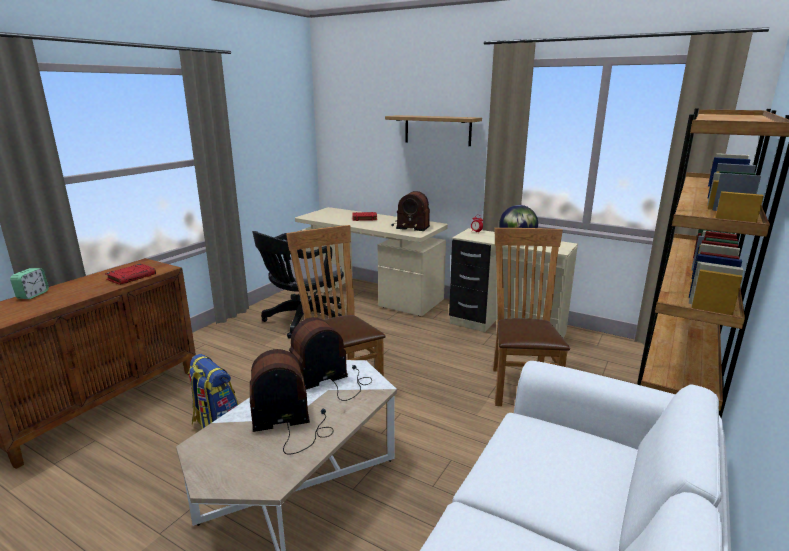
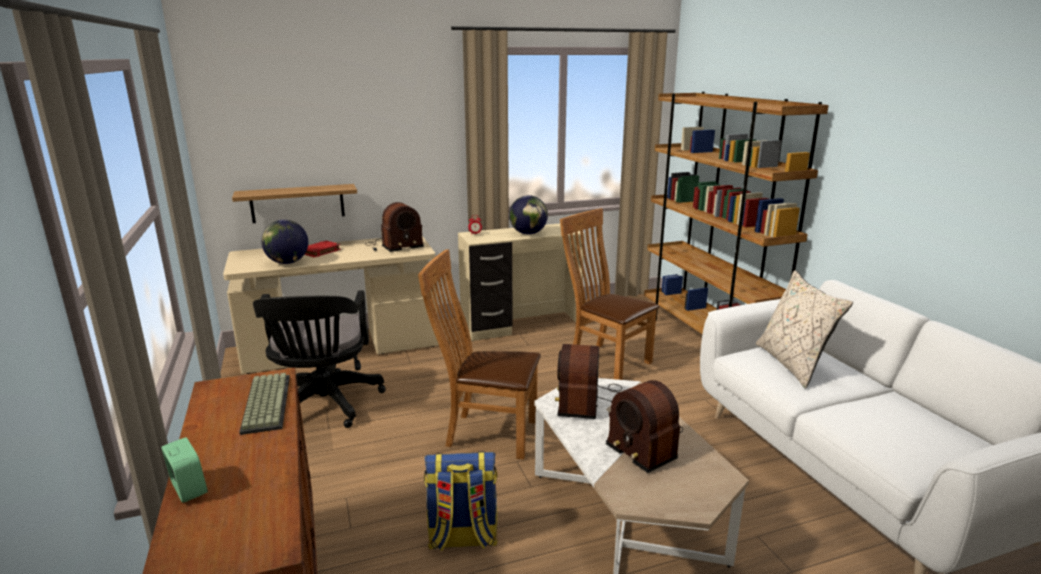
camera: 50 degrees left, 0 degrees up
(132, 277) = (265, 403): red book -> keyboard
(291, 424) = (644, 442): radio -> radio turned 60 degrees counterclockwise
(333, 220) = (287, 263): none -> globe
(437, 130) = (394, 127): shelf -> shelf (297, 203)
(556, 460) = (793, 364): none -> beige pillow

